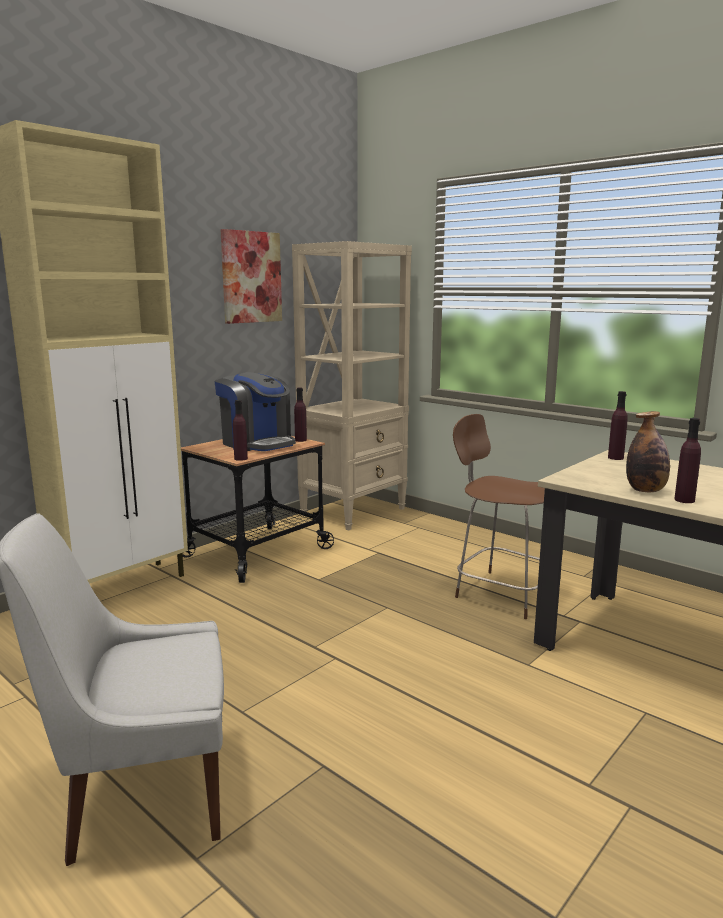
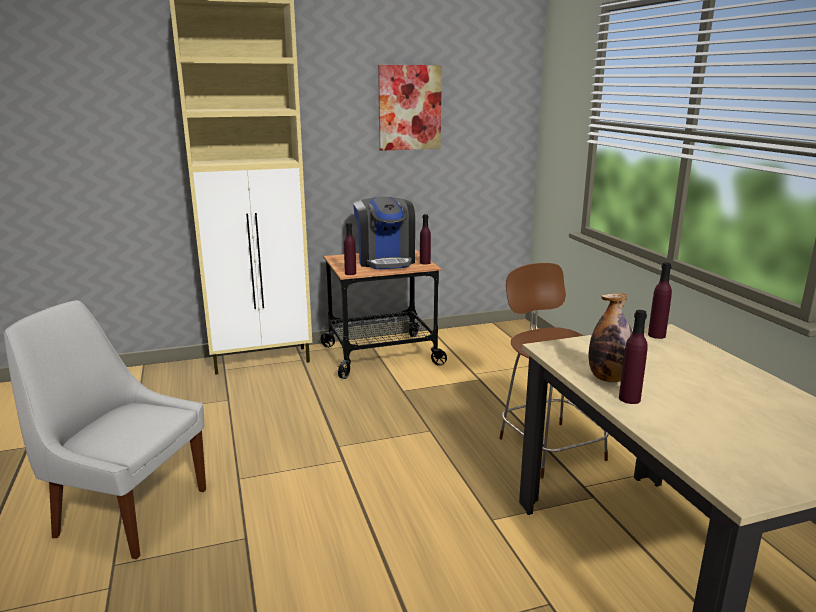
camera: 30 degrees right, 5 degrees up
(354, 511) = (502, 335): beige bookcase -> none

